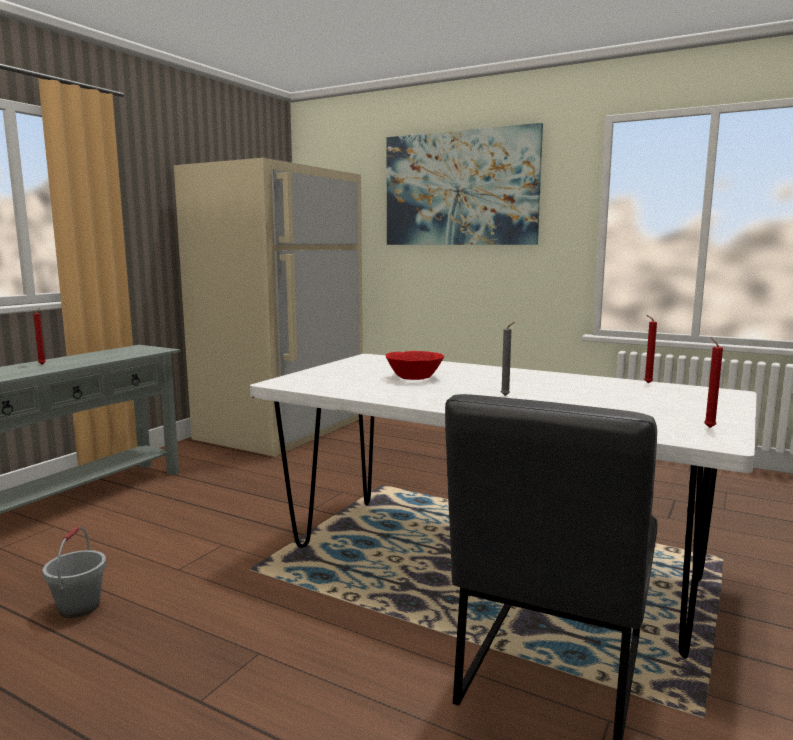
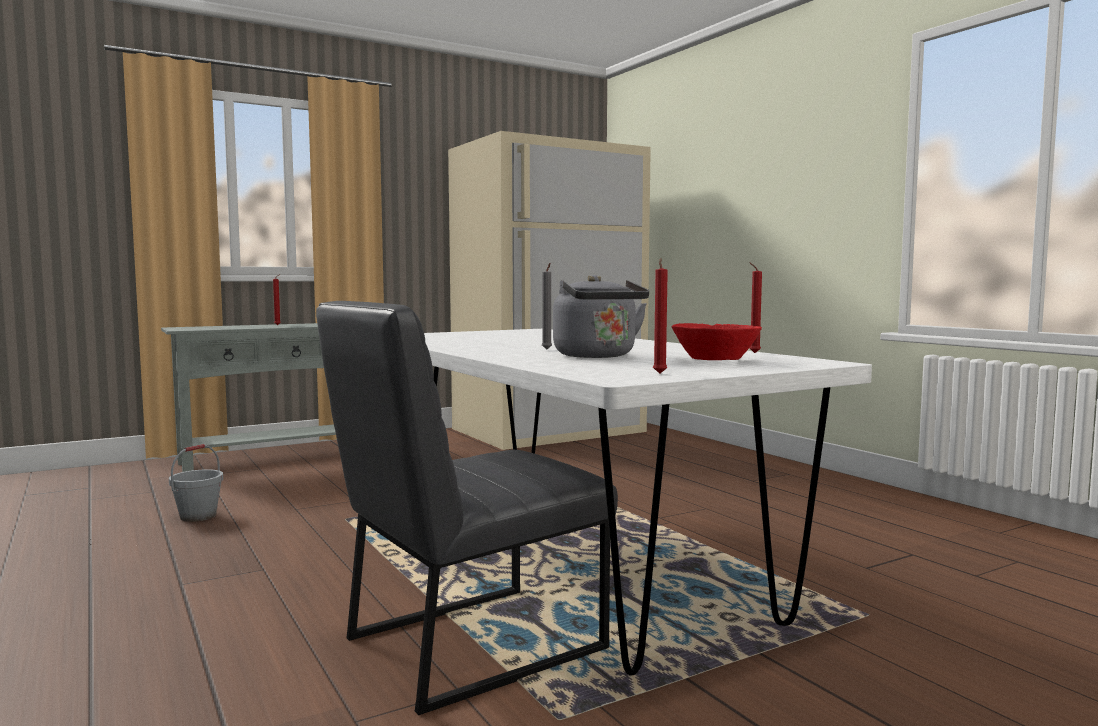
camera: 30 degrees right, 5 degrees down
(415, 377) = (516, 339): red bowl -> red bowl (716, 360)
(460, 188) = (754, 152): picture -> none
(578, 403) = (598, 356): none -> grey kettle

